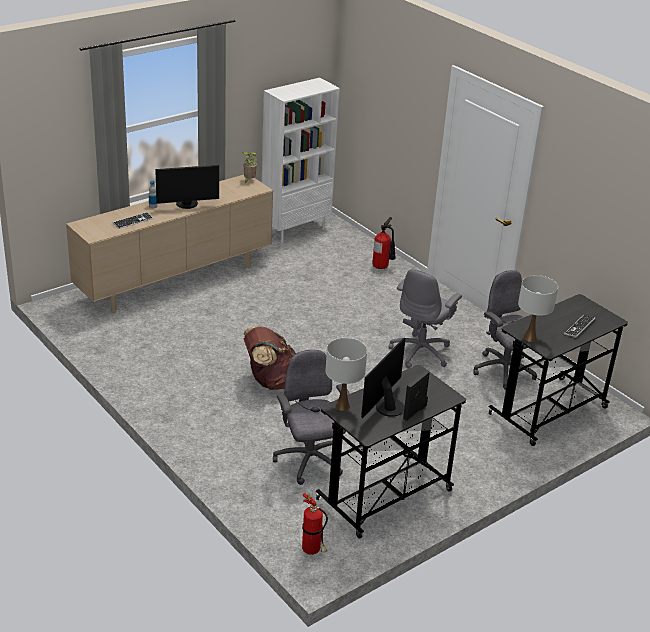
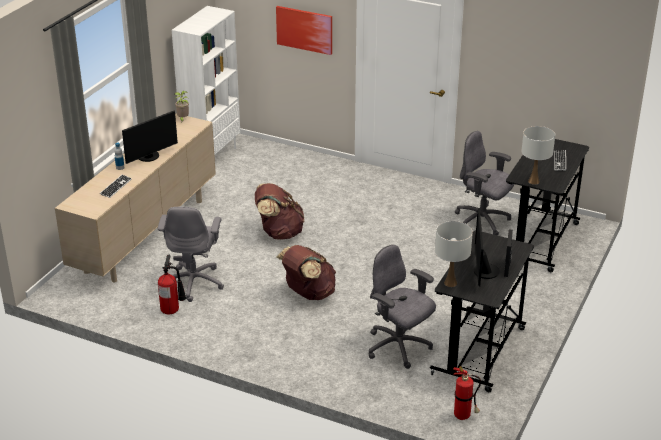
camera: 25 degrees left, 0 degrees up
(294, 317) = (279, 233): none -> brown backpack
(382, 267) = (314, 166): fire extinguisher -> fire extinguisher (173, 310)
(401, 123) = (304, 29): none -> picture
(421, 352) = (407, 227): grey office chair -> grey office chair (194, 282)

